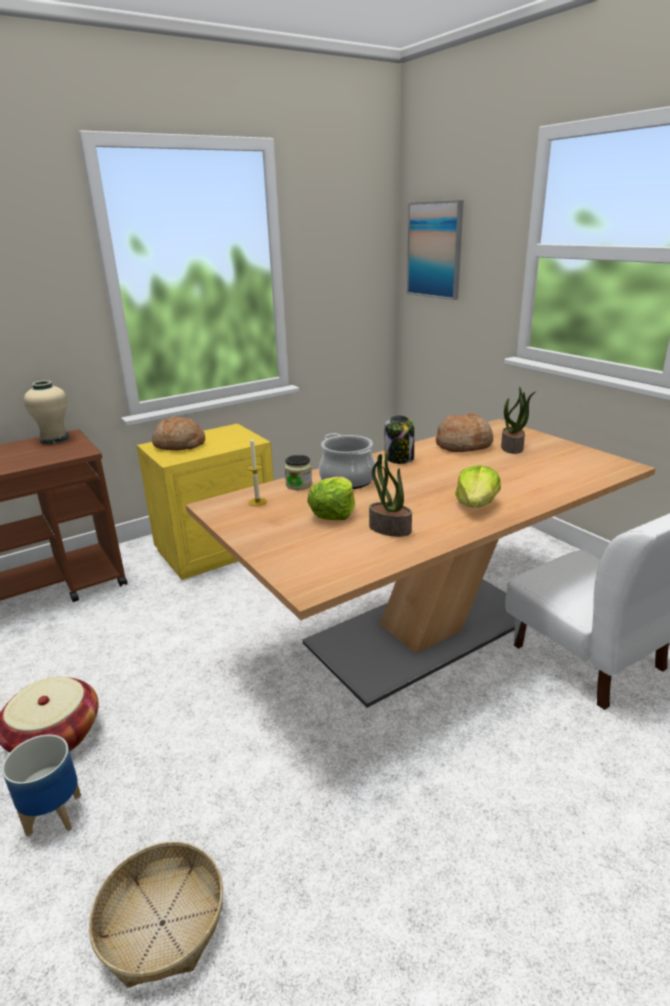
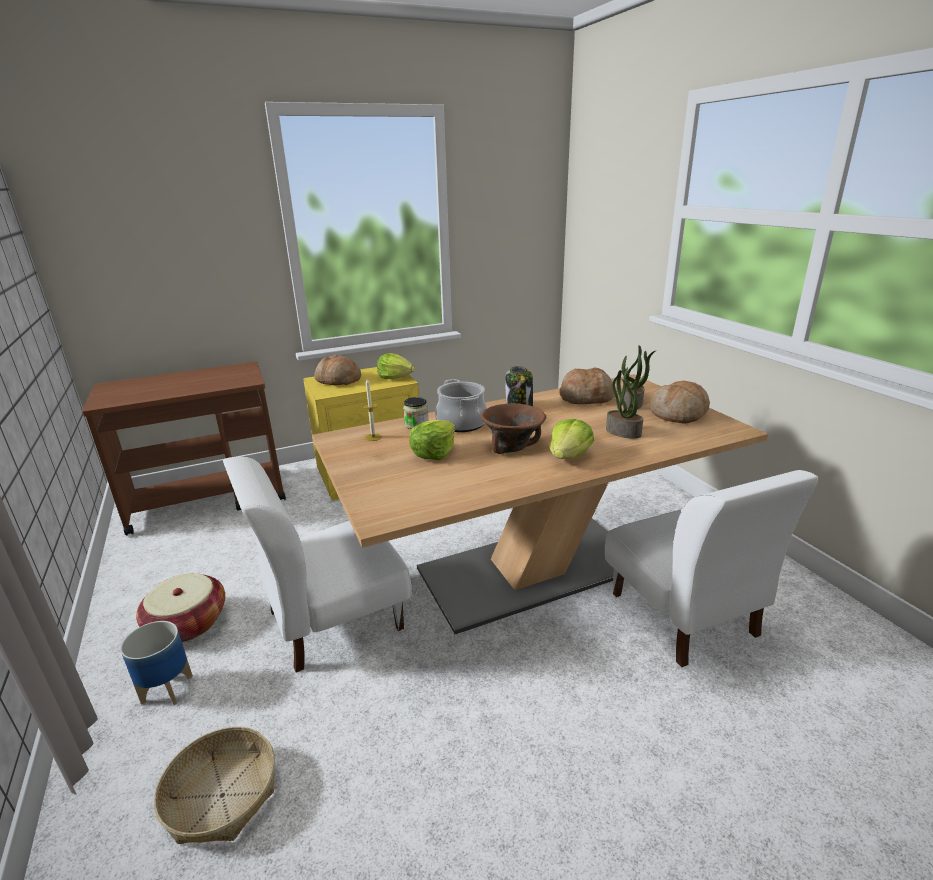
camera: 10 degrees right, 0 degrees up
(55, 439) = (233, 369): beige vase -> none
(228, 709) = (334, 619): none -> white chair
(242, 437) = (395, 377): none -> lettuce
(389, 529) = (476, 472): potted plant -> potted plant (622, 432)
(413, 499) = (512, 446): none -> brown bowl
(435, 250) = (596, 209): picture -> none
(562, 455) = (678, 414): none -> bread

